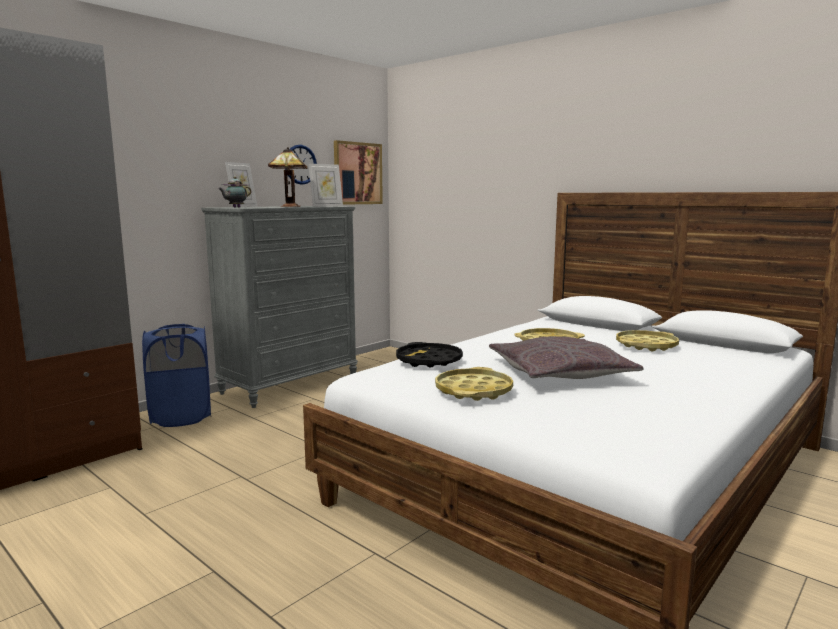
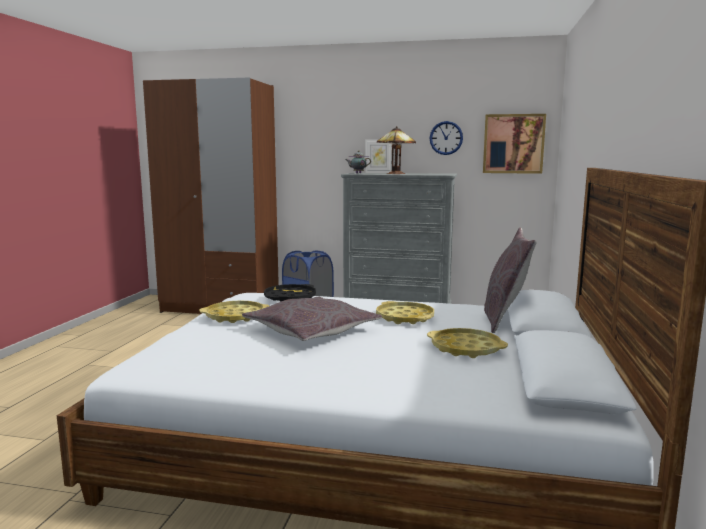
camera: 60 degrees right, 0 degrees up
(326, 206) = (432, 174): picture frame -> none
(577, 325) = (505, 319): none -> grey pillow

